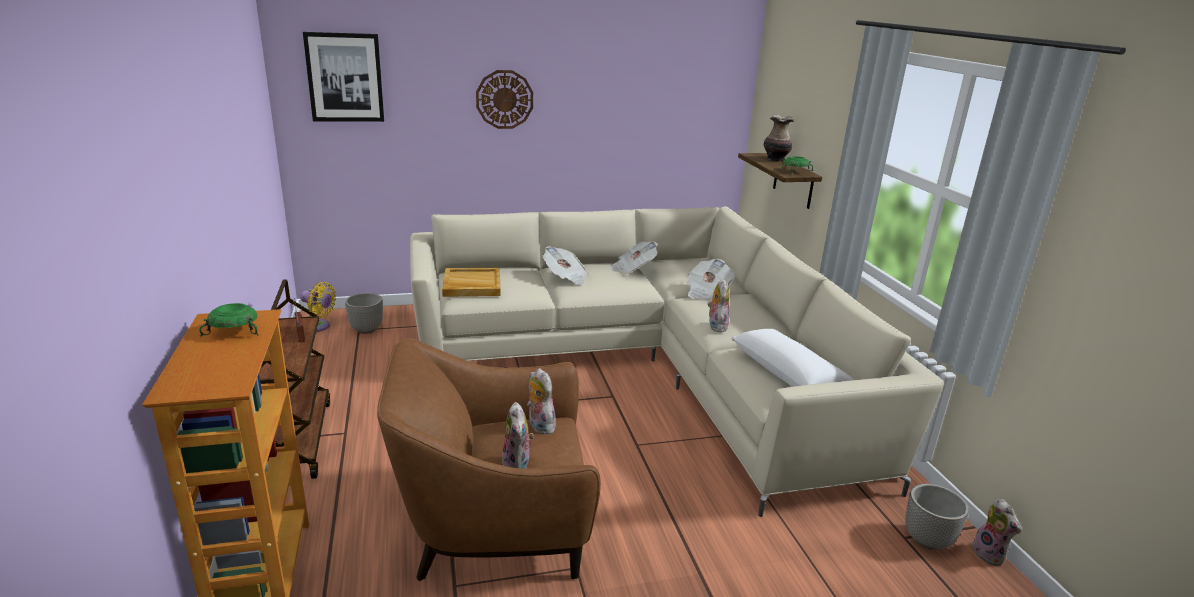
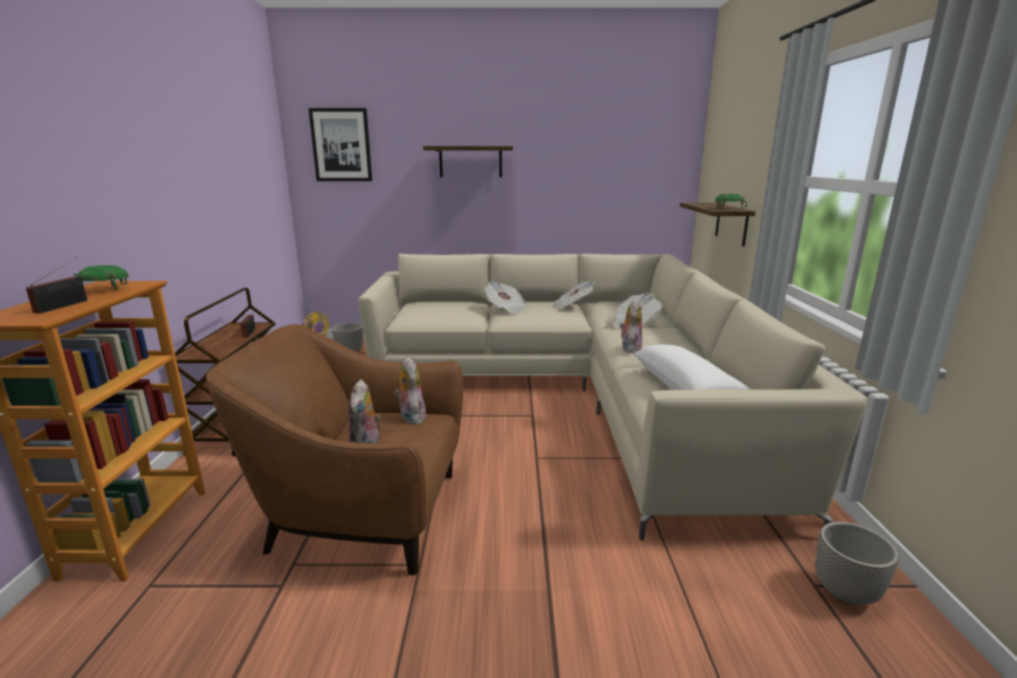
camera: 15 degrees right, 5 degrees down
(226, 362) = (65, 306): none -> radio
(471, 285) = (420, 311): beige tray -> none
(504, 99) = (470, 162): wall clock -> shelf
(775, 159) = (714, 204): vase -> none
(990, 555) = (933, 623): plush toy -> none

